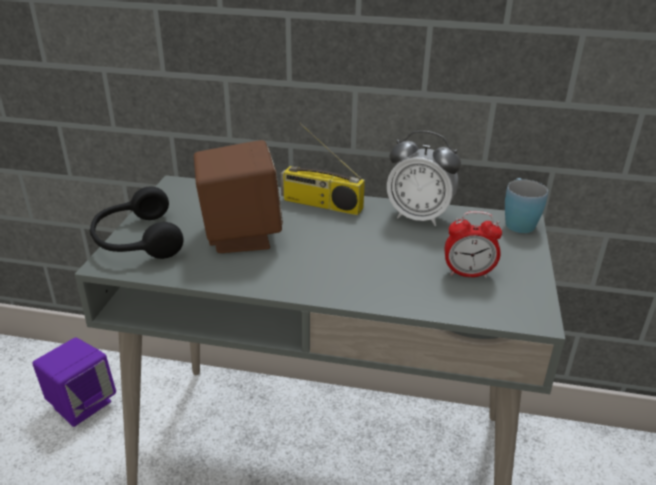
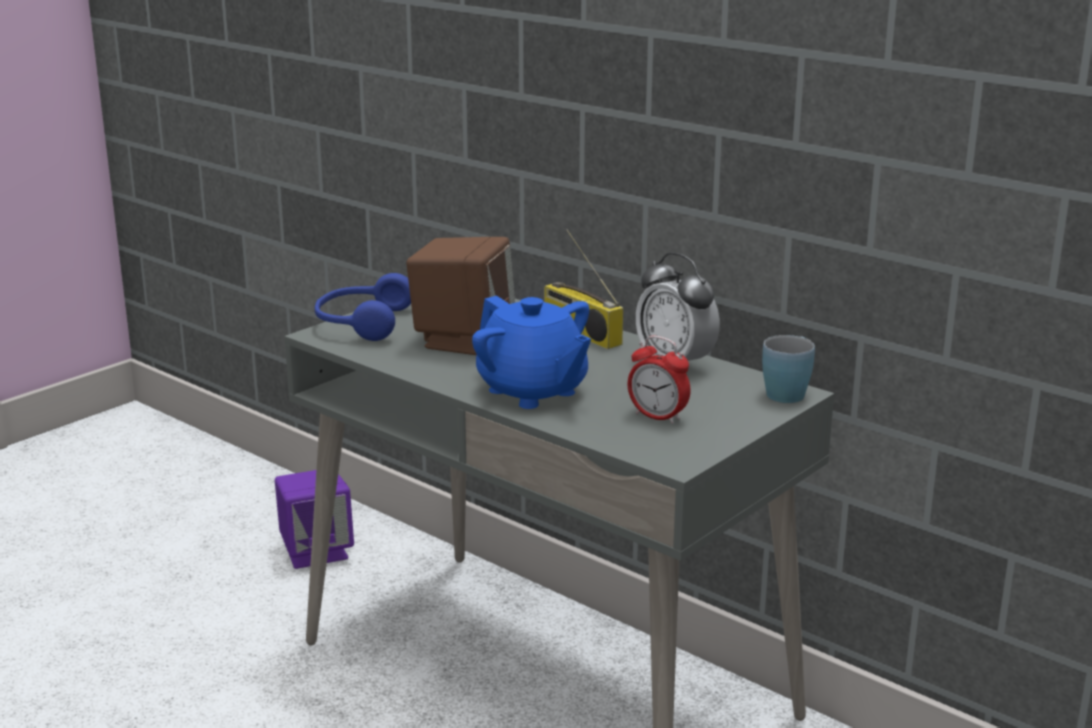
camera: 30 degrees right, 10 degrees down
(136, 240) = (361, 323): black headphones -> blue headphones
(351, 276) = (532, 391): none -> blue teapot

